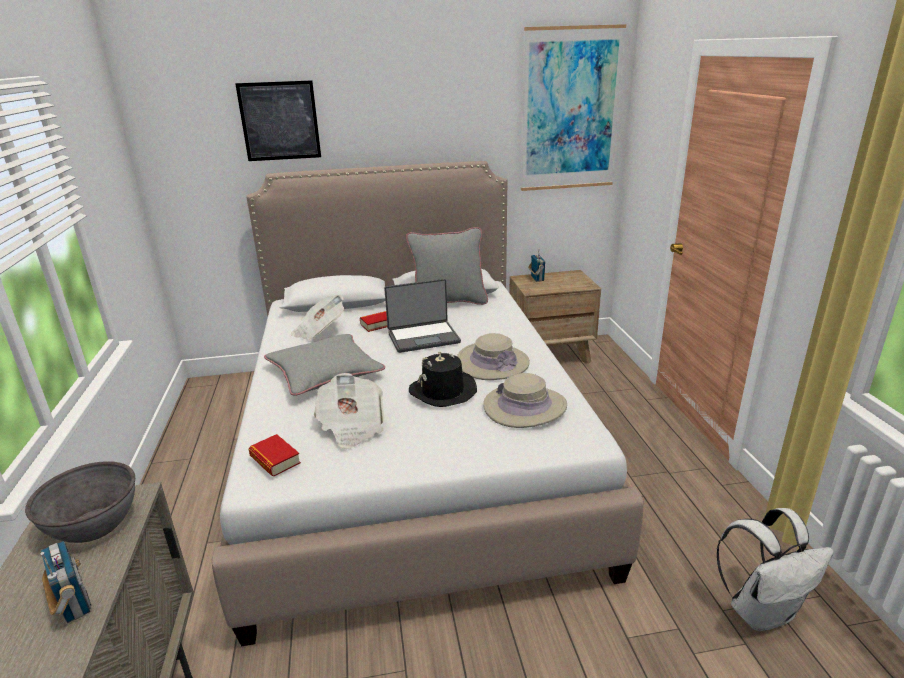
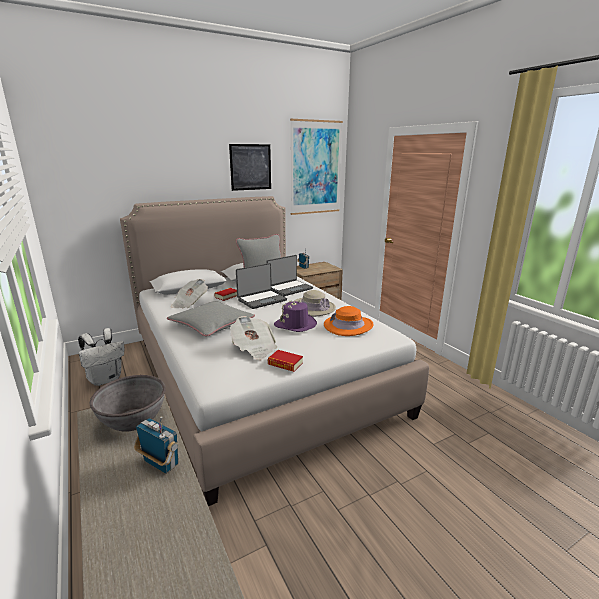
camera: 20 degrees left, 5 degrees down
(275, 460) = (217, 372): book -> book (285, 364)
(279, 121) = (141, 169): picture -> picture (250, 167)
(443, 391) = (295, 324): black hat -> purple hat
(480, 320) = (289, 288): none -> laptop
(524, 407) = (348, 326): beige hat -> orange hat
(761, 611) = (487, 416): white backpack -> white backpack (106, 379)

